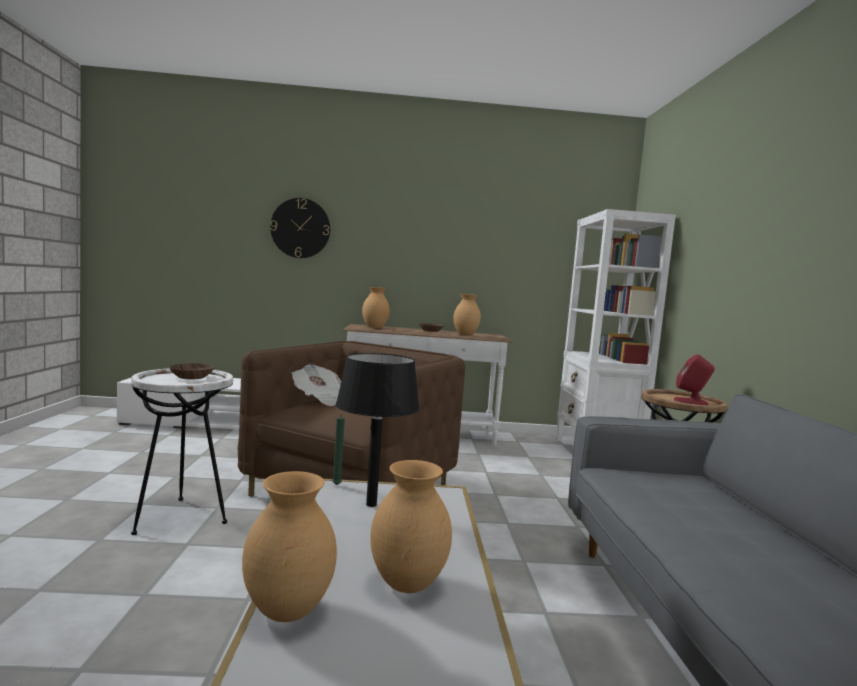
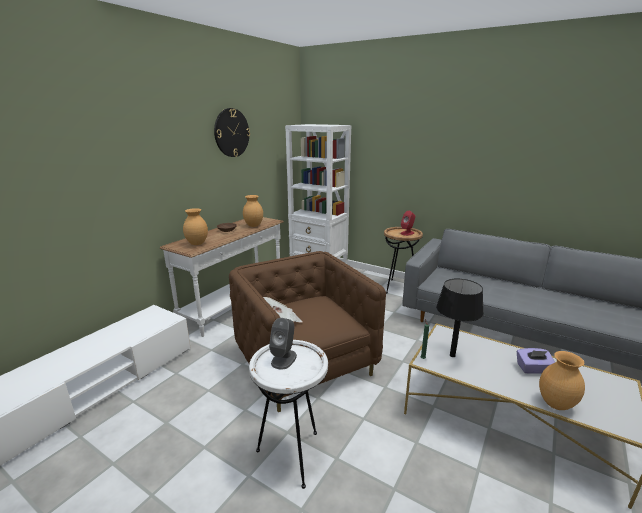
camera: 55 degrees left, 15 degrees up
(192, 377) = (284, 359): brown bowl -> grey speaker
(300, 228) = (89, 168): wall clock -> wall clock (231, 133)
(409, 584) = (533, 369): brown vase -> purple tissue box

